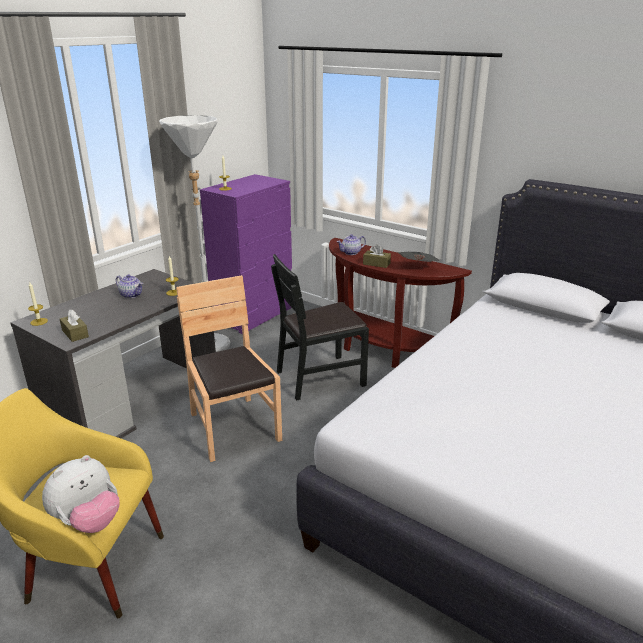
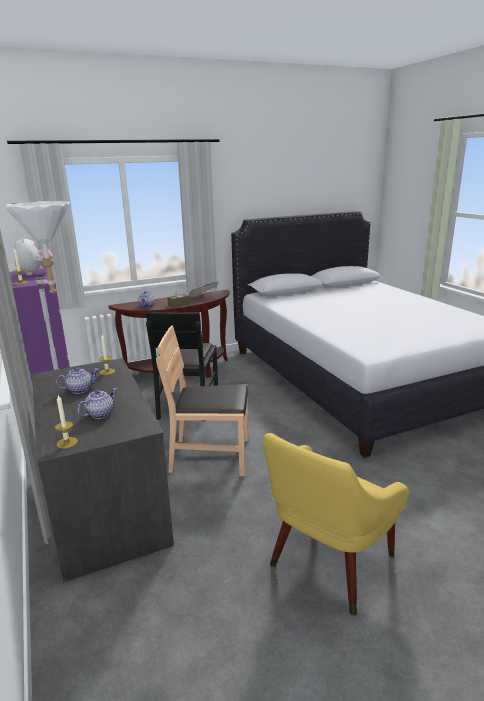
camera: 60 degrees left, 5 degrees down
(75, 333) = (129, 424): brown tissue box -> none
(88, 522) = (375, 489): plush toy -> plush toy (35, 273)
(89, 317) = (100, 414): none -> teapot

